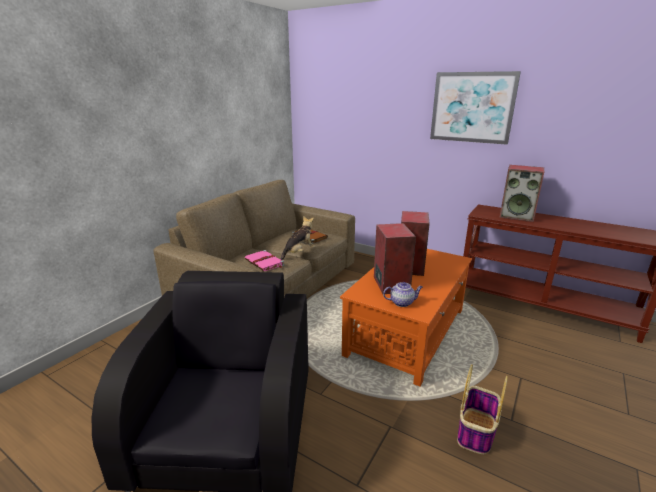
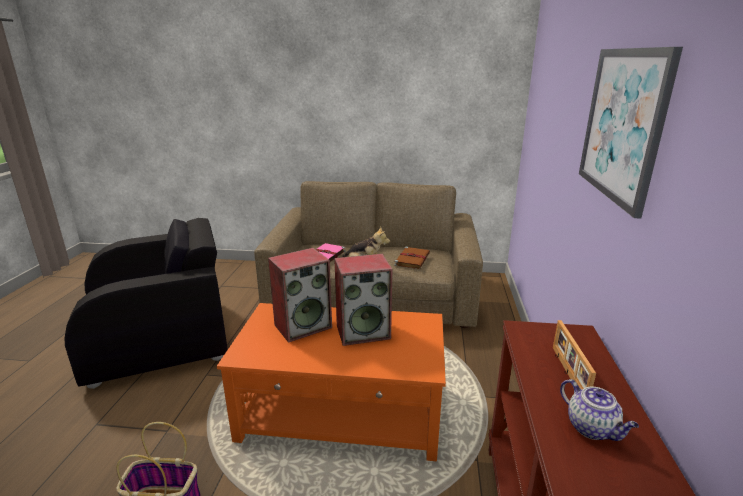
camera: 65 degrees right, 0 degrees up
(402, 302) = (259, 340): teapot -> teapot (592, 428)
(517, 216) = (567, 373): speaker -> picture frame

